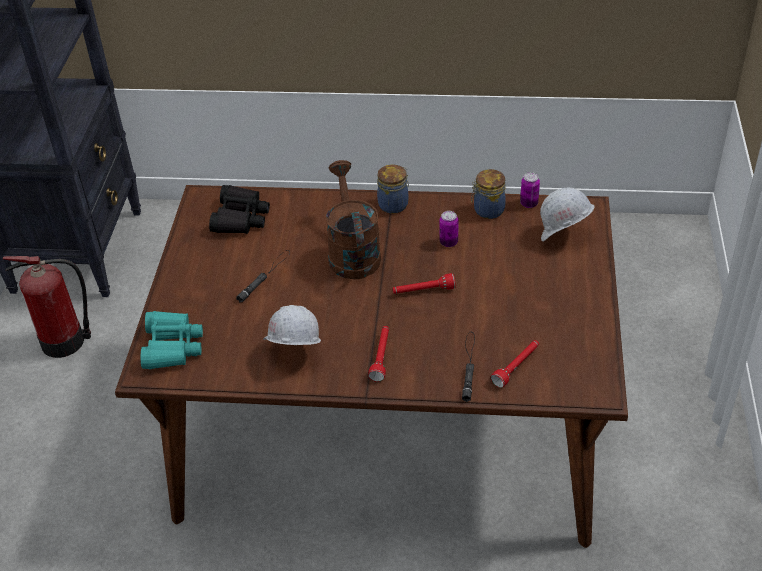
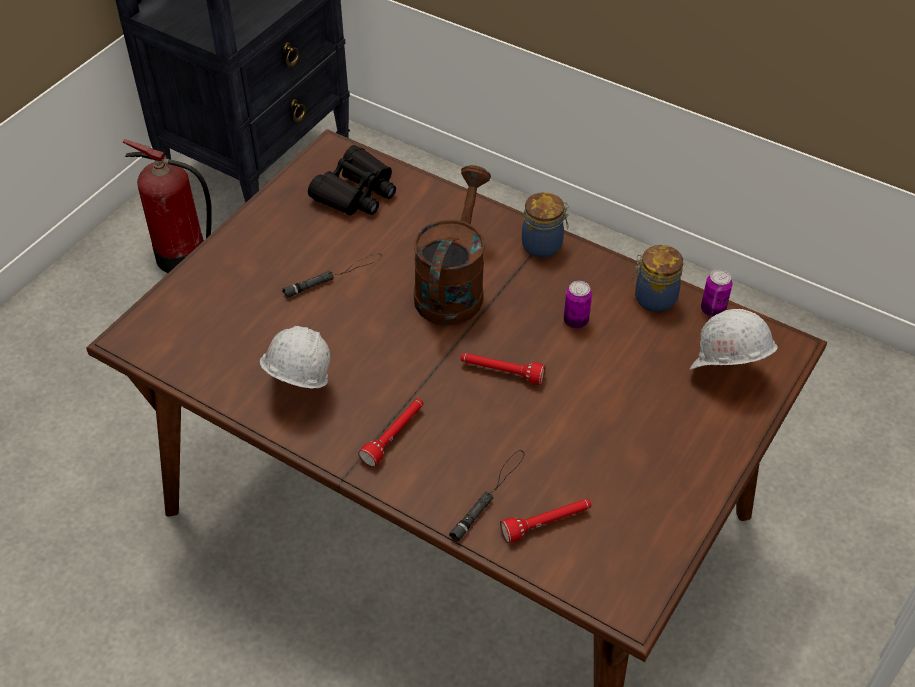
camera: 25 degrees right, 5 degrees up
(172, 346) = (177, 320): turquoise binoculars -> none

